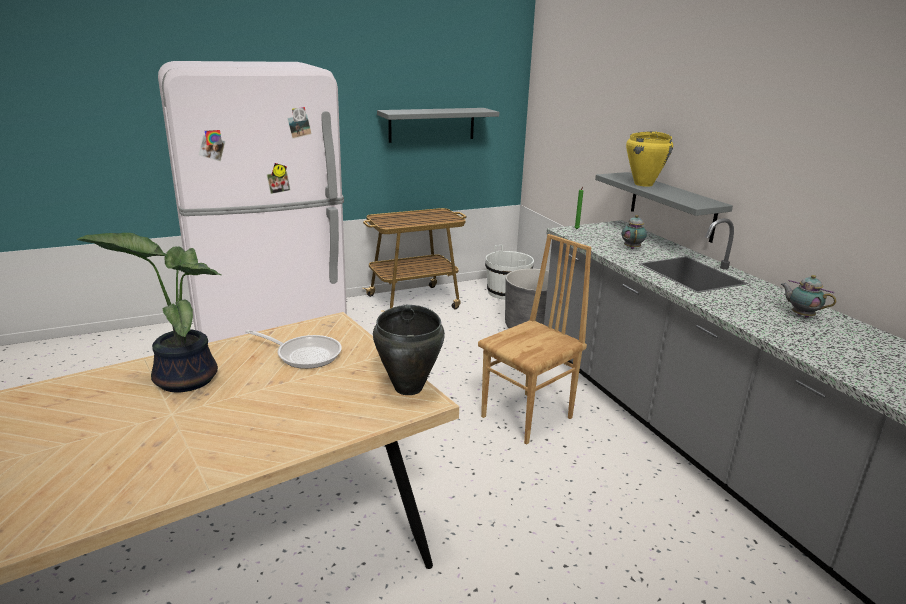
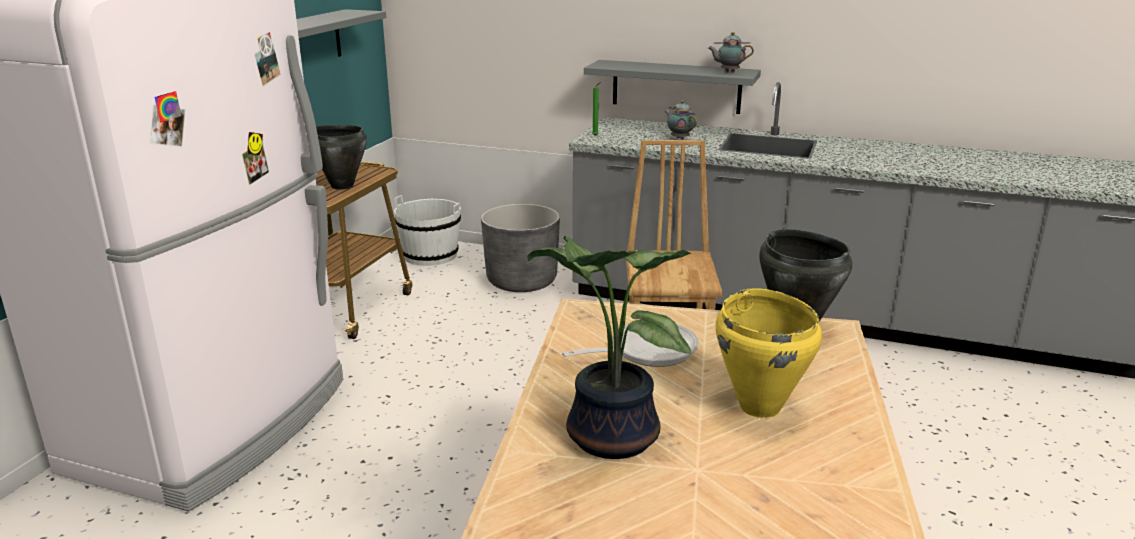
camera: 45 degrees left, 0 degrees up
(417, 221) = (342, 186): none -> black cooking pot
(644, 184) = (651, 67): yellow cooking pot -> yellow cooking pot (760, 406)
(801, 315) = (897, 152): teapot -> teapot (728, 71)

